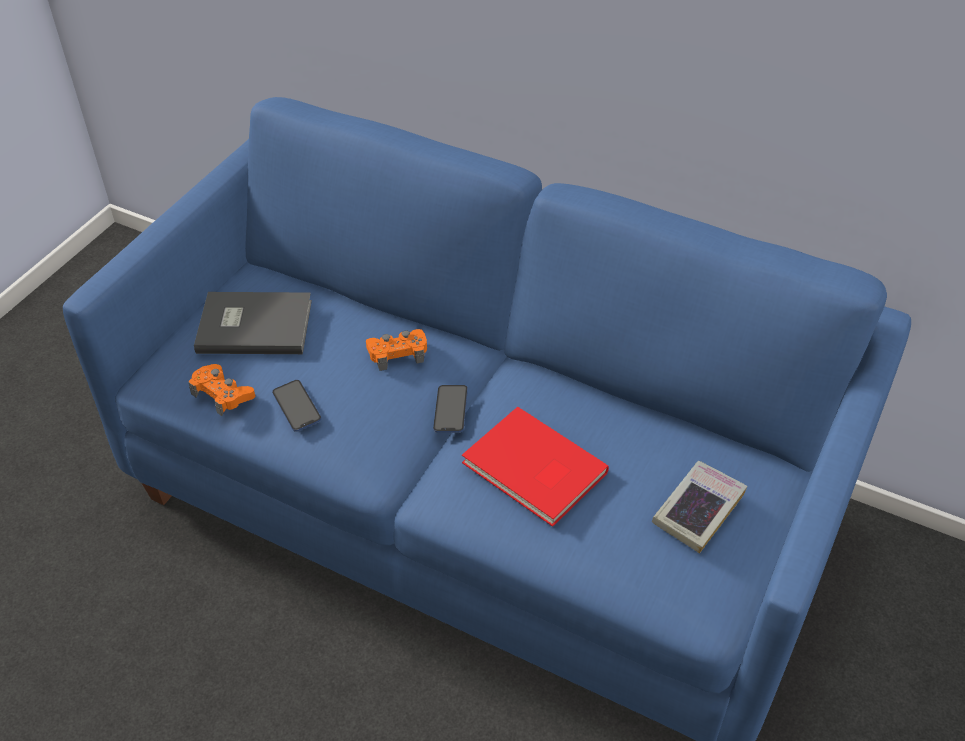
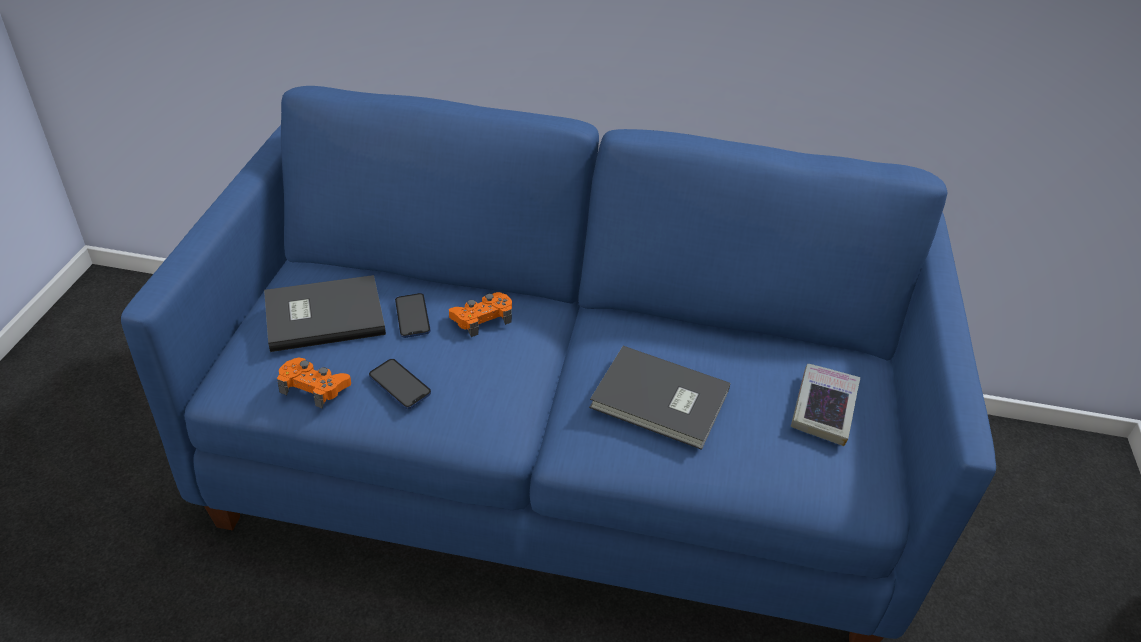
camera: 20 degrees left, 5 degrees down
(450, 410) = (553, 362): phone -> phone (412, 317)
(533, 471) = (660, 402): red book -> grey book

